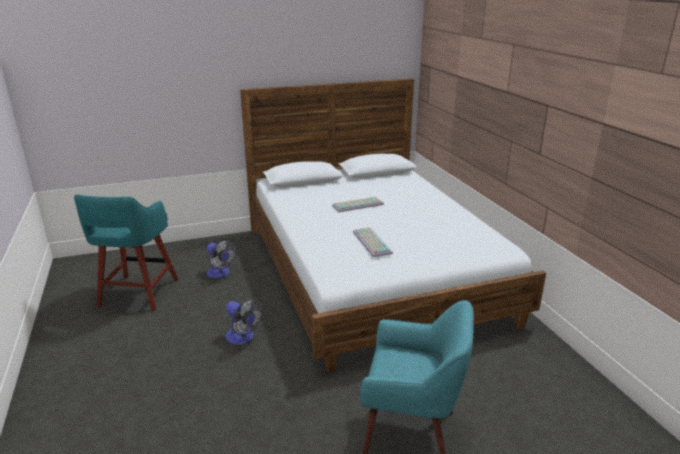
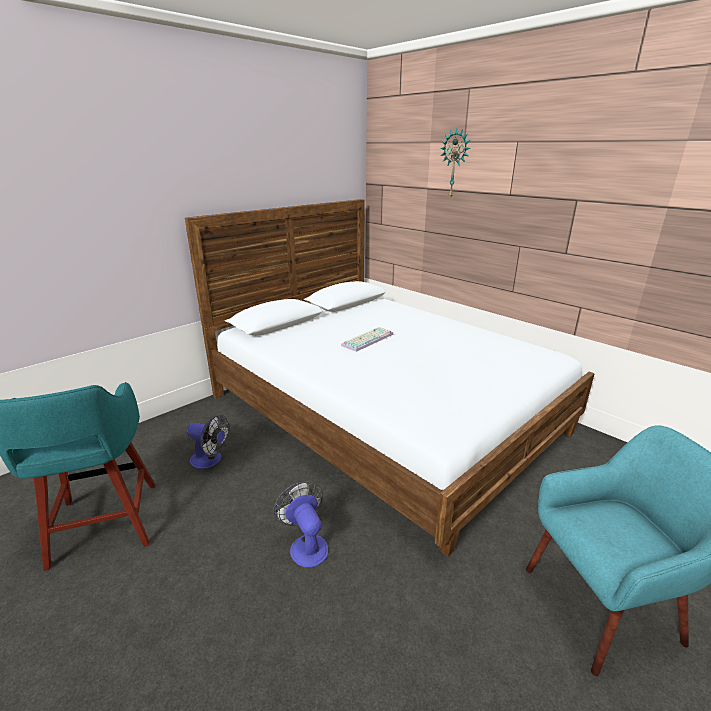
camera: 25 degrees left, 0 degrees up
(243, 338) = (306, 545): fan -> fan turned 135 degrees counterclockwise
(370, 242) = (431, 379): keyboard -> none
(474, 57) = (455, 164): none -> wall clock

